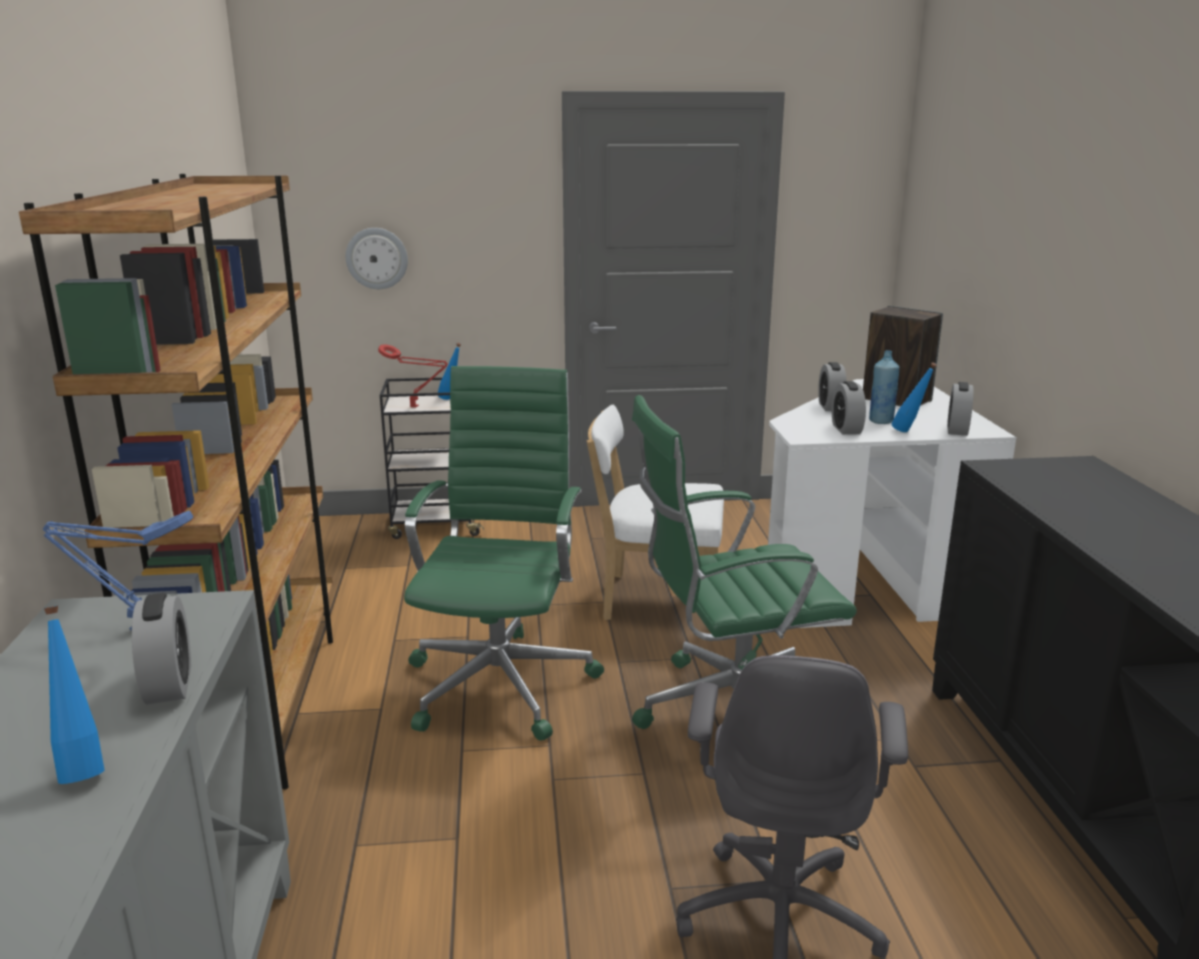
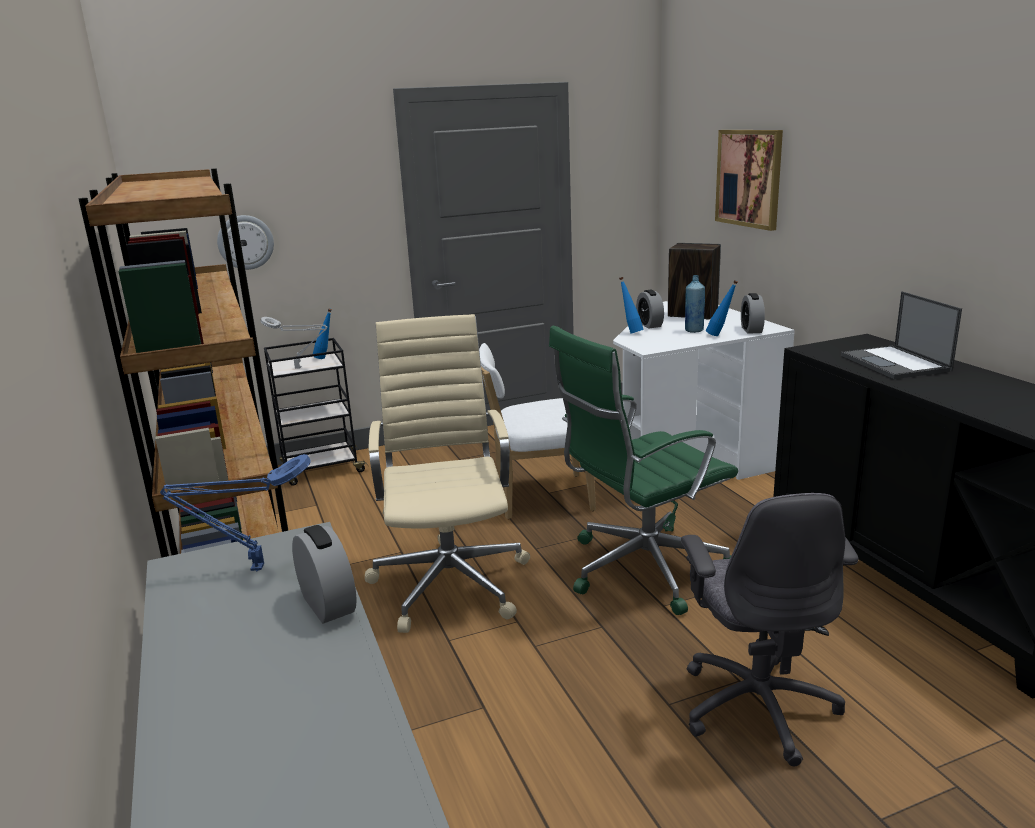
camera: 15 degrees left, 0 degrees up
(82, 768) = (315, 681): blue bottle -> blue bottle (630, 332)
(416, 407) = (300, 368): red table lamp -> grey table lamp
(502, 681) = (451, 581): green office chair -> beige office chair
(846, 429) = (674, 339): alarm clock -> none
(990, 230) = (749, 178): none -> picture
(1097, 503) = (896, 363): none -> laptop

